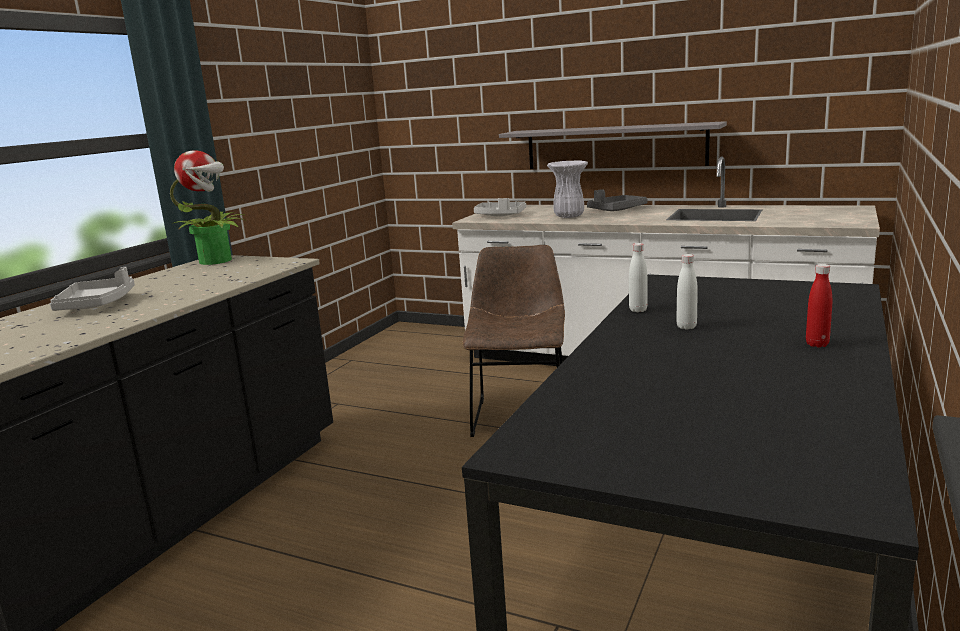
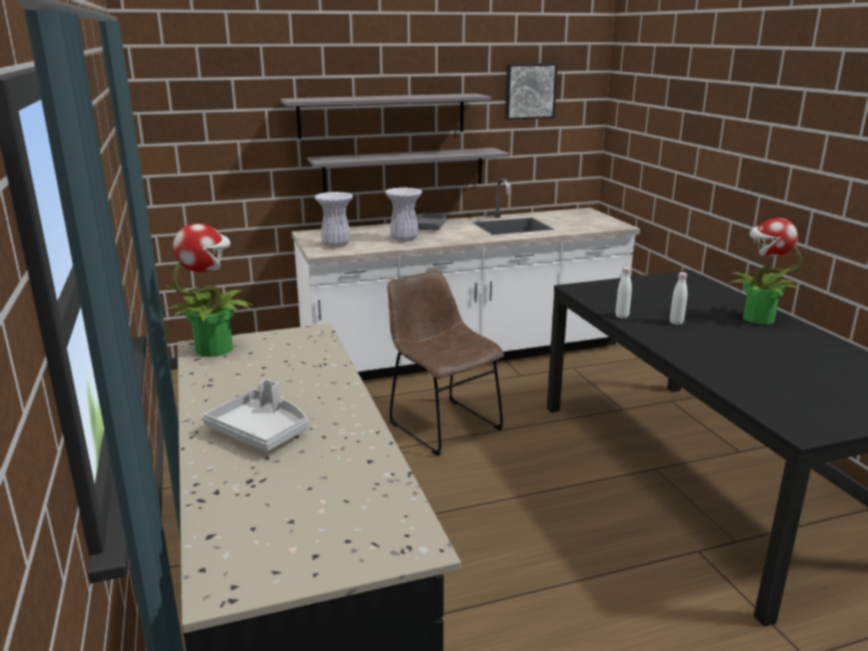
camera: 45 degrees left, 5 degrees up
(500, 215) = (336, 245): grey tray -> white vase
(590, 86) = (382, 115): none -> grey shelf
(778, 48) = (529, 91): none -> picture
(817, 344) = (757, 318): red bottle -> potted plant

